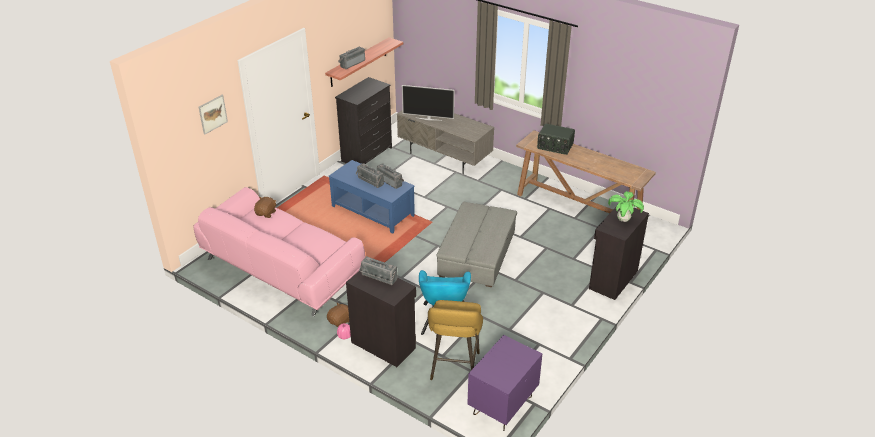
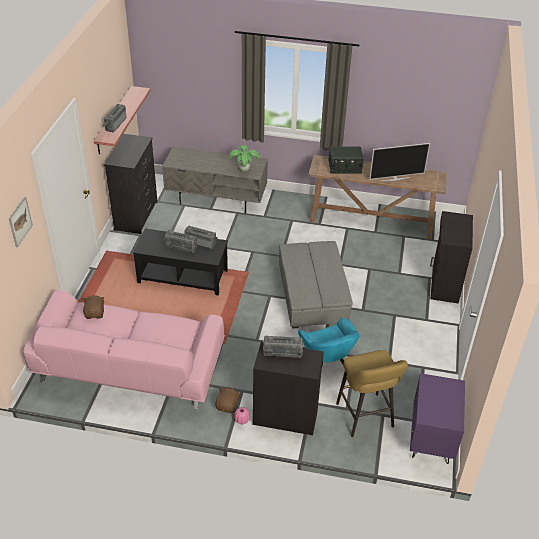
camera: 25 degrees left, 5 degrees up
(372, 211) = (182, 277): blue coffee table -> black coffee table
(428, 119) = (198, 164): television -> television (395, 178)
(623, 220) = (457, 228): potted plant -> potted plant (244, 170)

